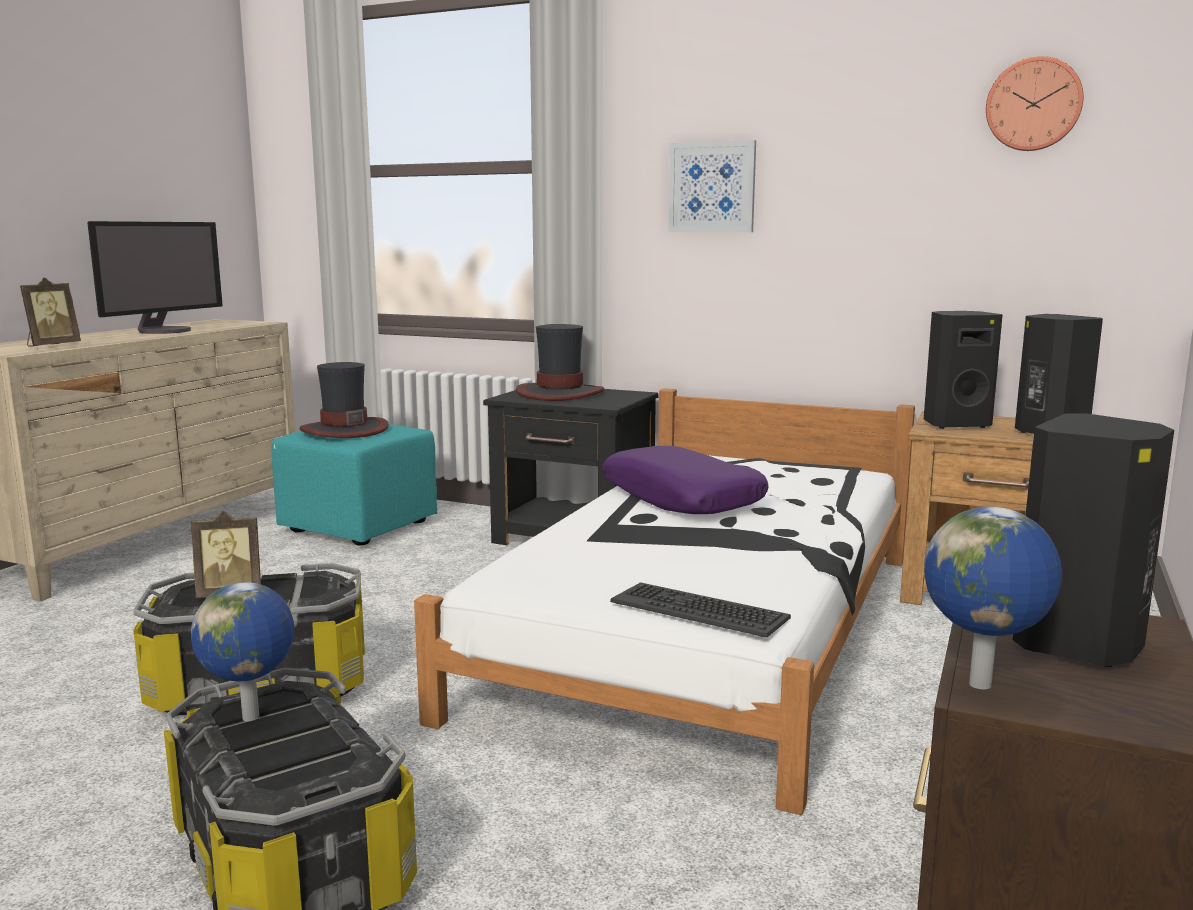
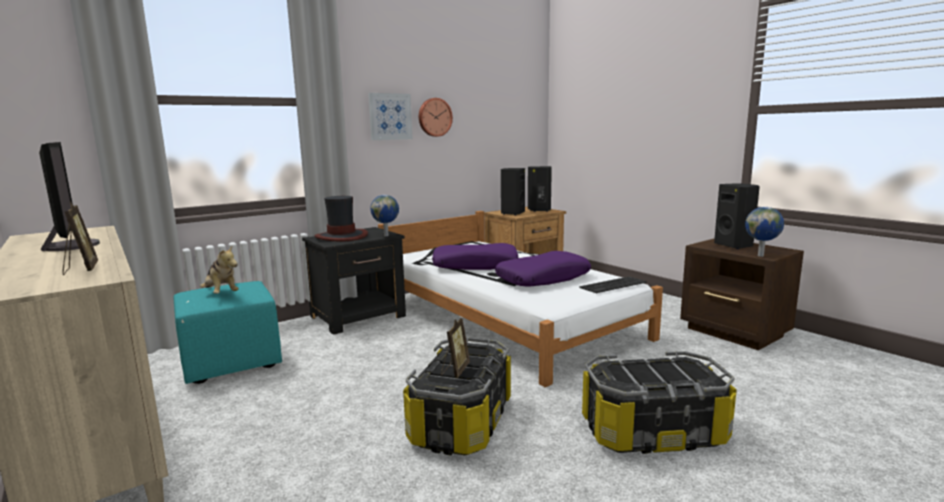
camera: 60 degrees left, 0 degrees up
(253, 717) = (633, 376): globe -> globe (386, 235)
(344, 430) = (221, 294): hat -> plush toy
(664, 552) = (543, 278): none -> purple pillow
(1033, 105) = (504, 87): wall clock -> wall clock (434, 117)

